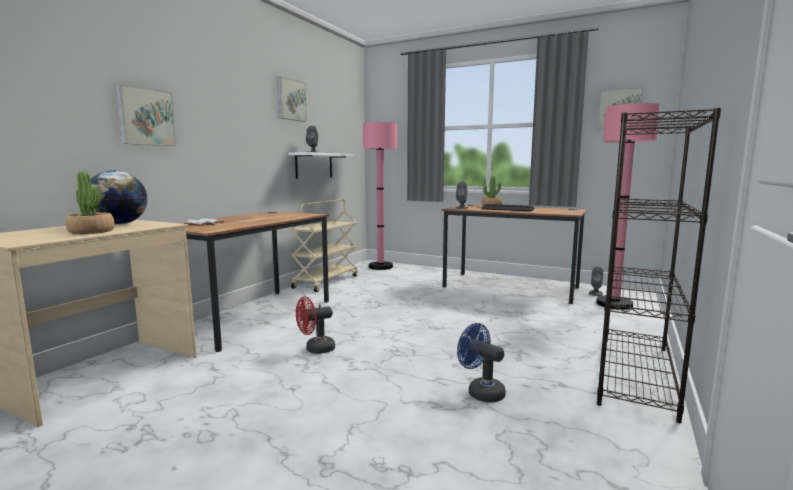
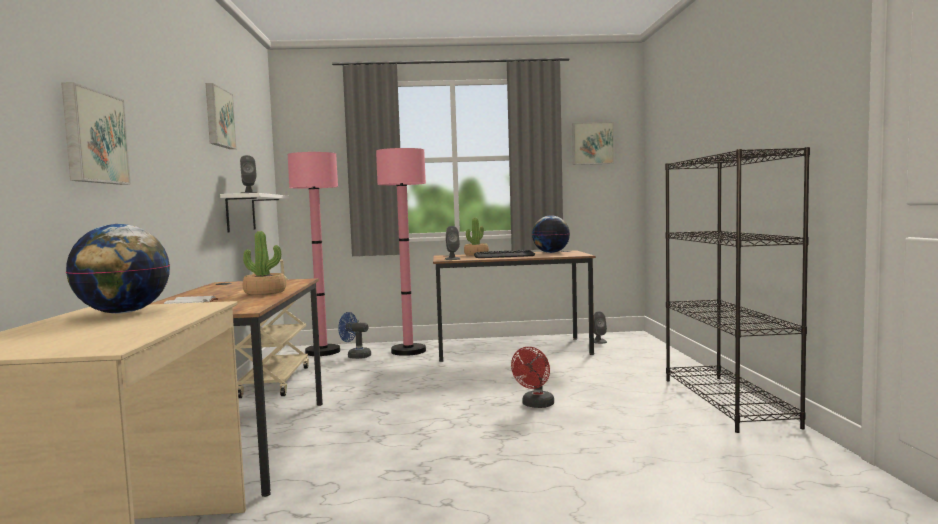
camera: 30 degrees left, 5 degrees down
(91, 231) = (139, 324): potted plant -> potted plant (265, 292)
(315, 349) = (401, 458): red fan -> red fan (535, 405)
(481, 391) = (637, 449): blue fan -> blue fan (355, 356)
(555, 209) = (551, 252): none -> globe
(614, 304) = (628, 348): pink floor lamp -> pink floor lamp (408, 351)

